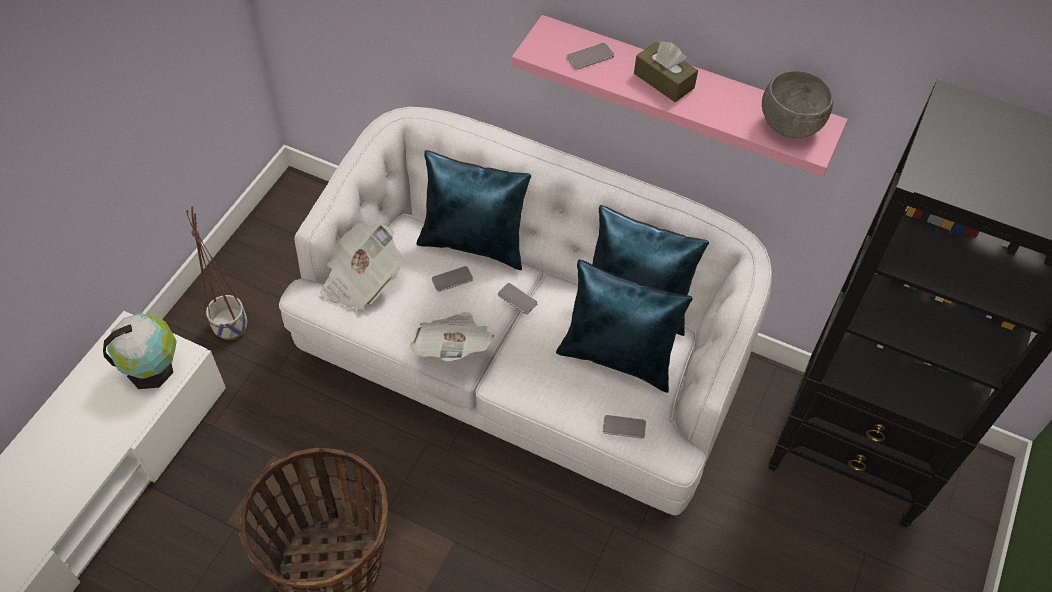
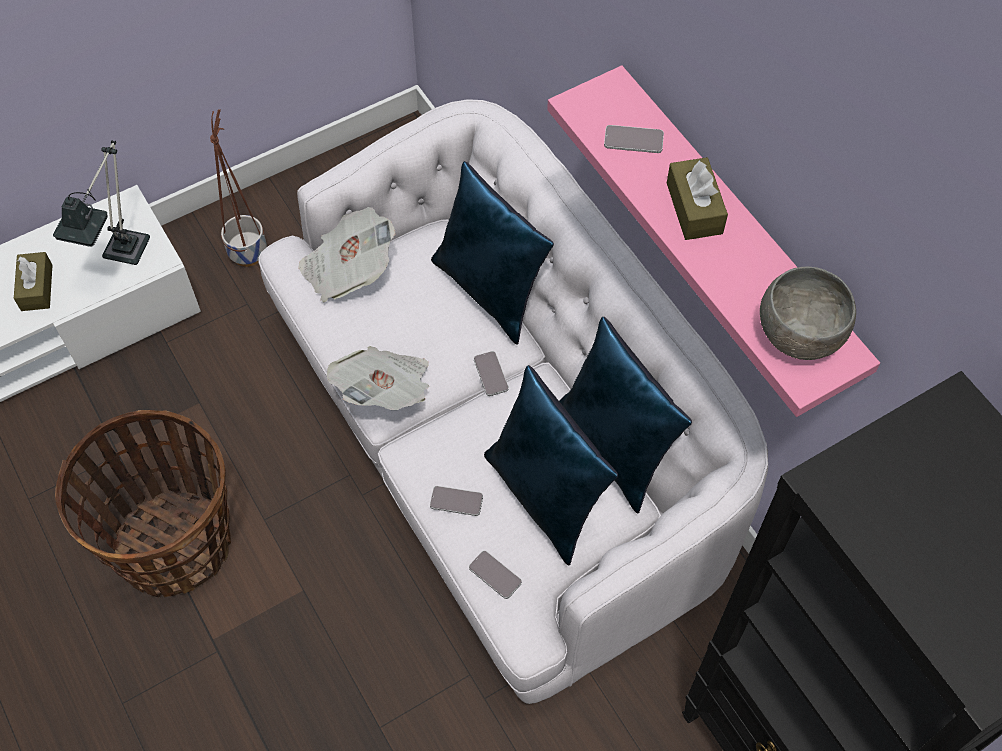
camera: 35 degrees right, 5 degrees up
(96, 428) = (37, 288): none -> brown tissue box
(153, 369) = (122, 257): globe -> table lamp
(452, 279) = (438, 316): phone -> phone (456, 501)

